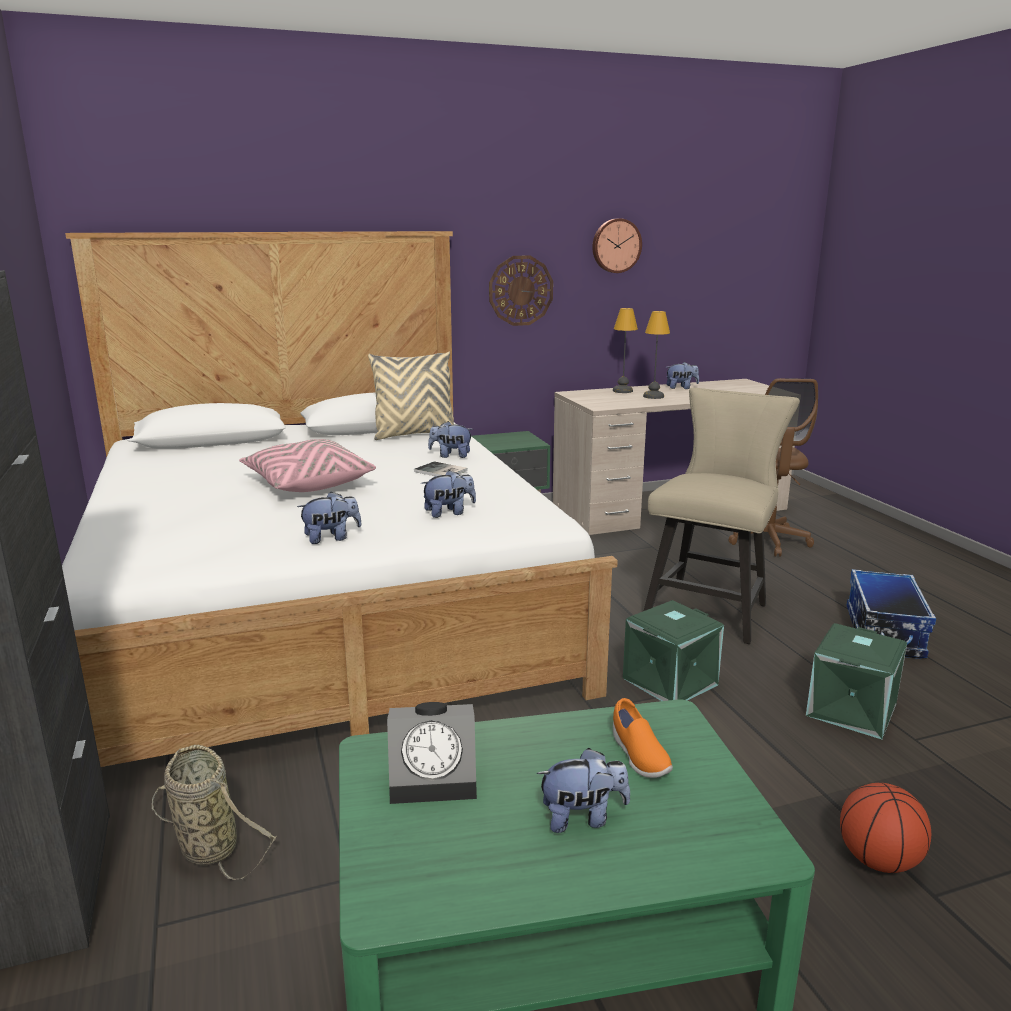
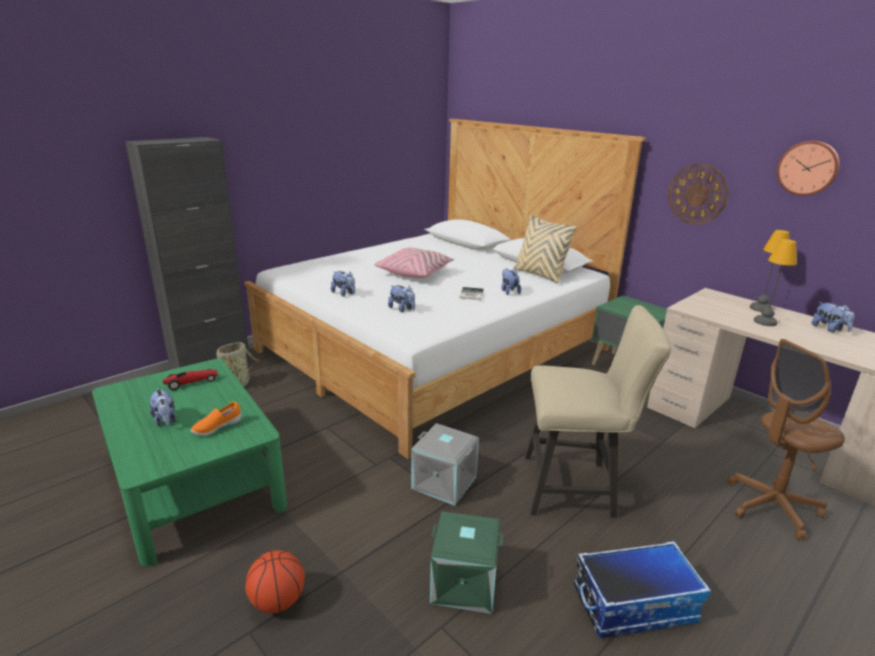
camera: 65 degrees right, 5 degrees up
(436, 779) = (191, 383): alarm clock -> toy car
(669, 680) = (445, 482): green storage box -> grey storage box

